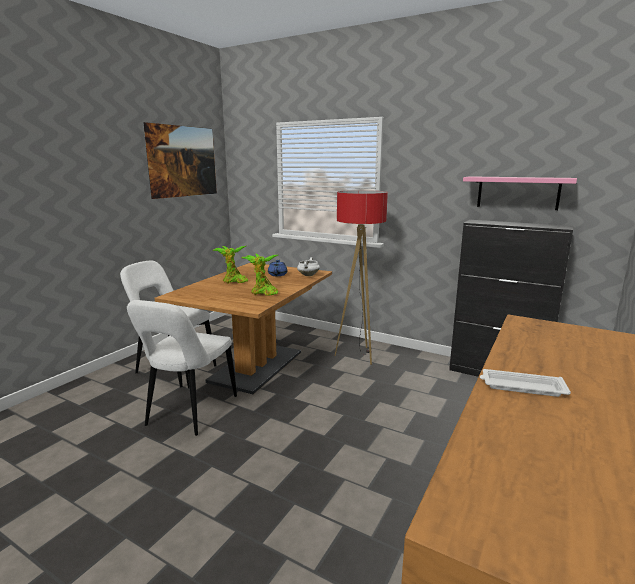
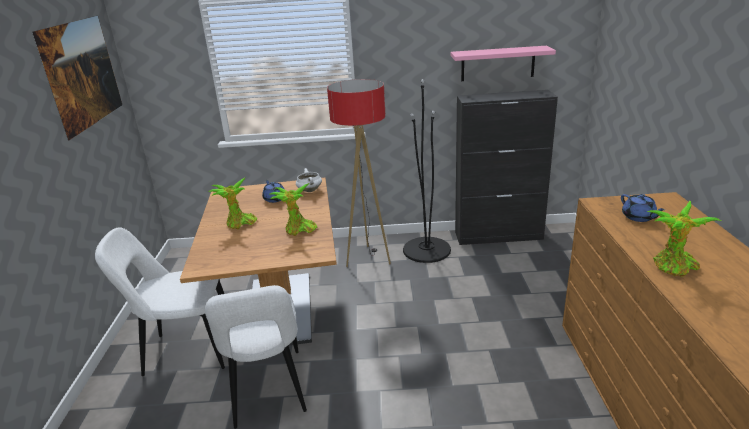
camera: 30 degrees left, 10 degrees up
(414, 364) = (426, 250): none -> black floor lamp
(521, 387) = (673, 267): white tray -> potted plant
(553, 341) = (638, 217): none -> blue teapot

